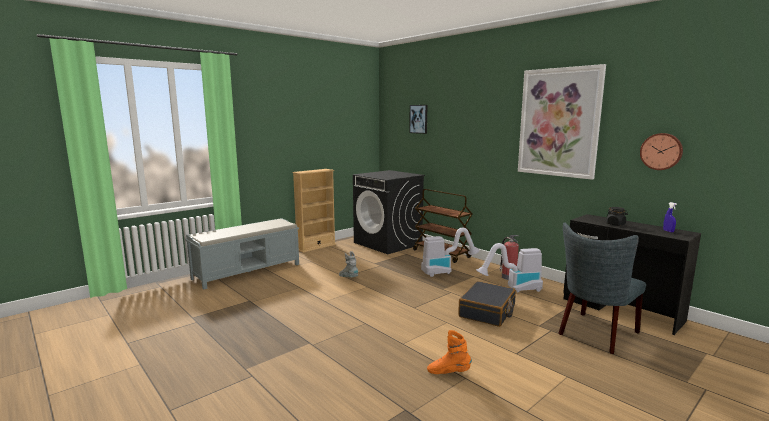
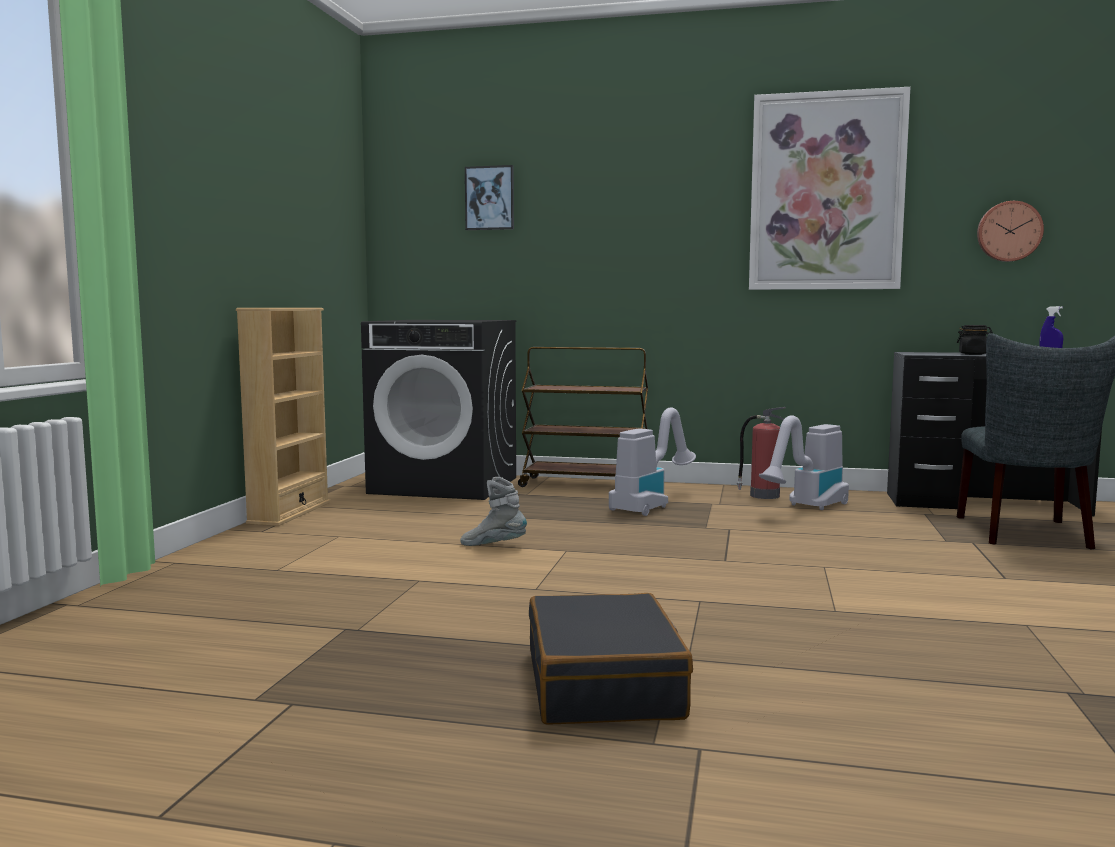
camera: 35 degrees left, 5 degrees down
(248, 271) = (203, 580): grey bench -> none
(448, 372) = (991, 625): orange boot -> none
(487, 312) = (844, 540): black suitcase -> black suitcase (604, 684)

